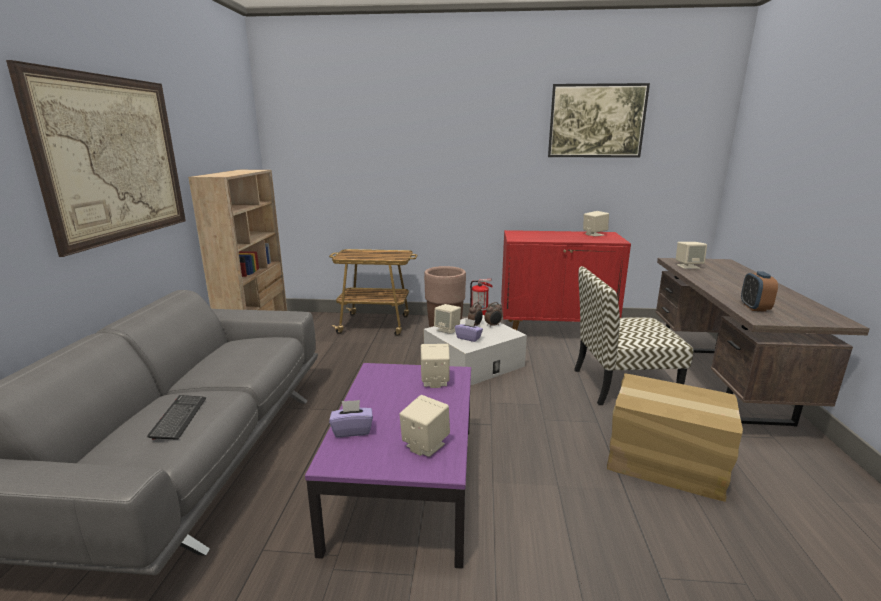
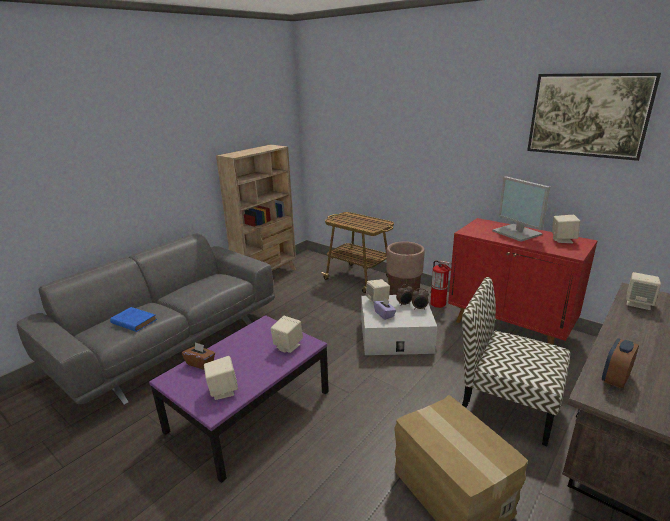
camera: 35 degrees right, 5 degrees up
(114, 159) = (154, 150): picture -> none
(179, 418) = (133, 321): keyboard -> blue book
(352, 430) = (200, 363): purple tissue box -> brown tissue box
(555, 235) = (518, 233): none -> monitor

